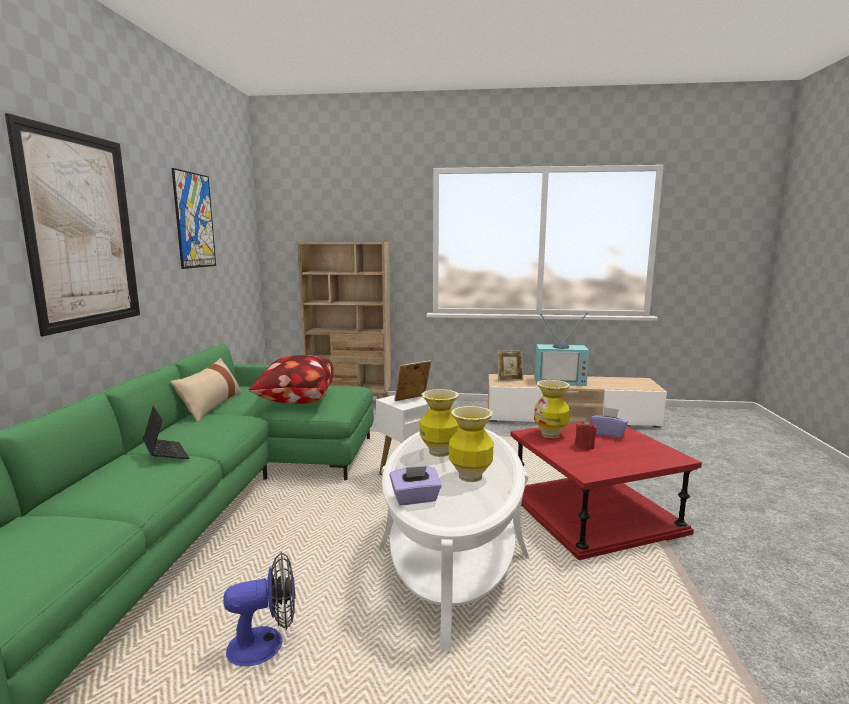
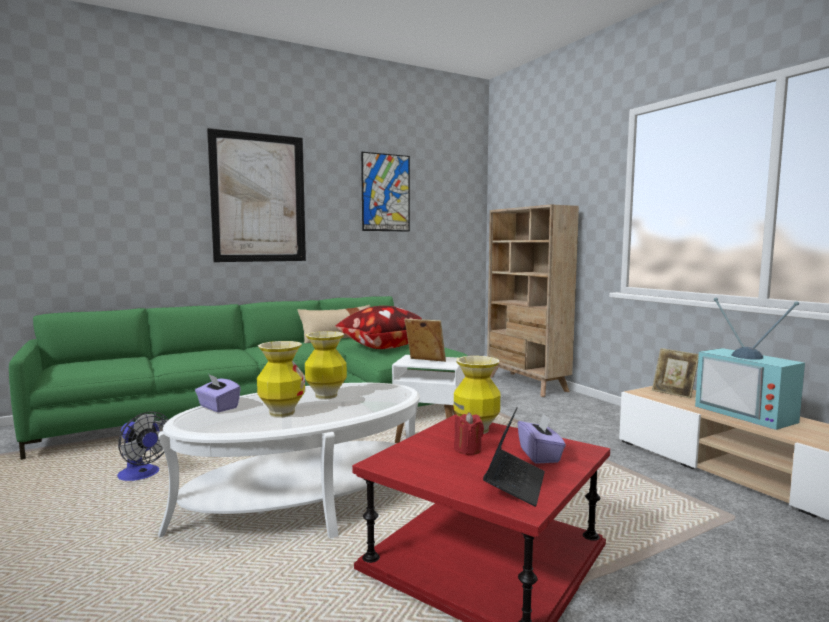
camera: 55 degrees right, 5 degrees down
(166, 454) = (239, 351): laptop -> laptop (515, 484)

